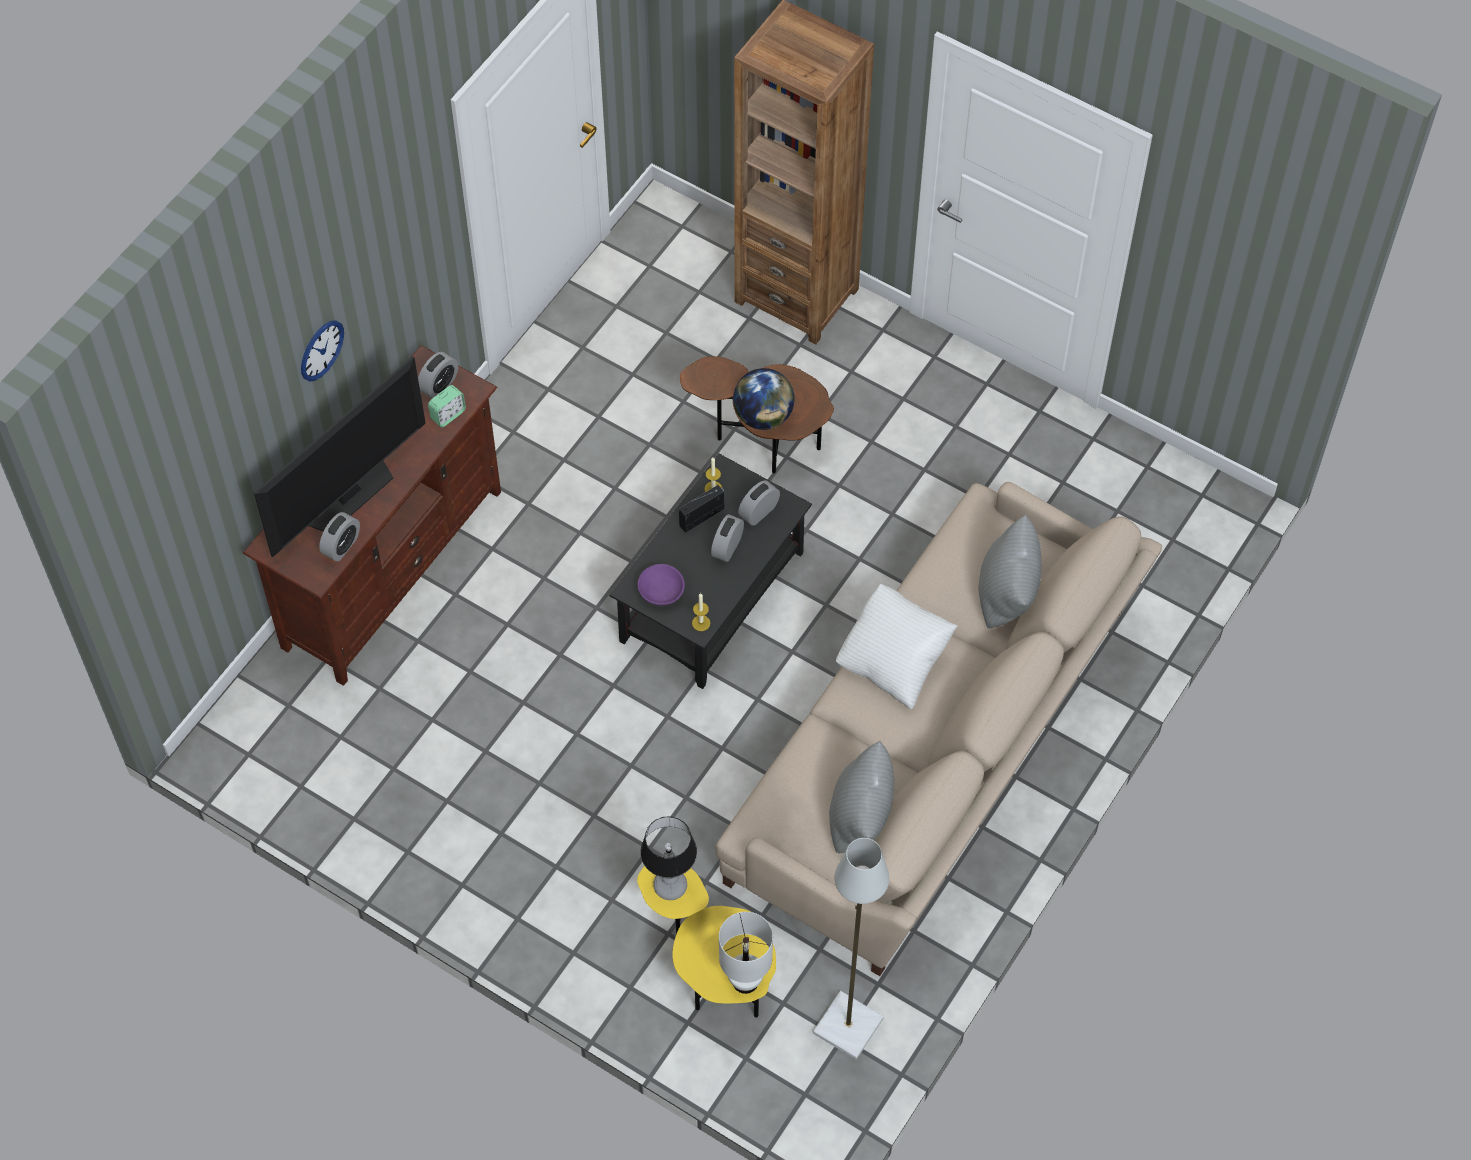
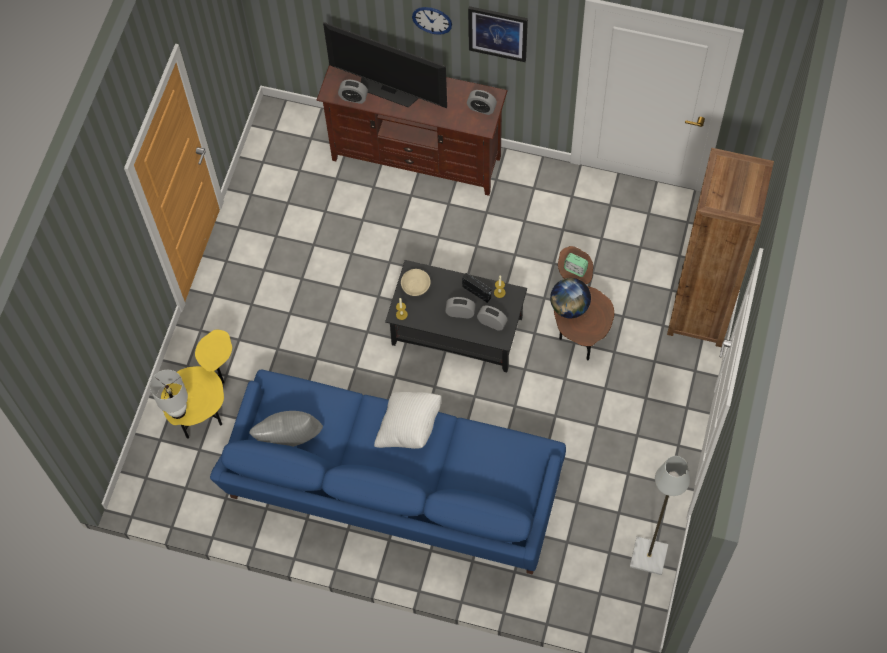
camera: 75 degrees right, 5 degrees up
(386, 274) = (498, 33): none -> picture
(448, 415) = (462, 120): alarm clock -> alarm clock (575, 269)
(661, 592) = (415, 286): purple bowl -> beige bowl
(670, 886) = (214, 348): table lamp -> none
(848, 1027) = (193, 489): grey floor lamp -> grey floor lamp (648, 556)
(935, 747) = (394, 487): beige sofa -> blue sofa
(1008, 599) = (477, 484): grey pillow -> none

